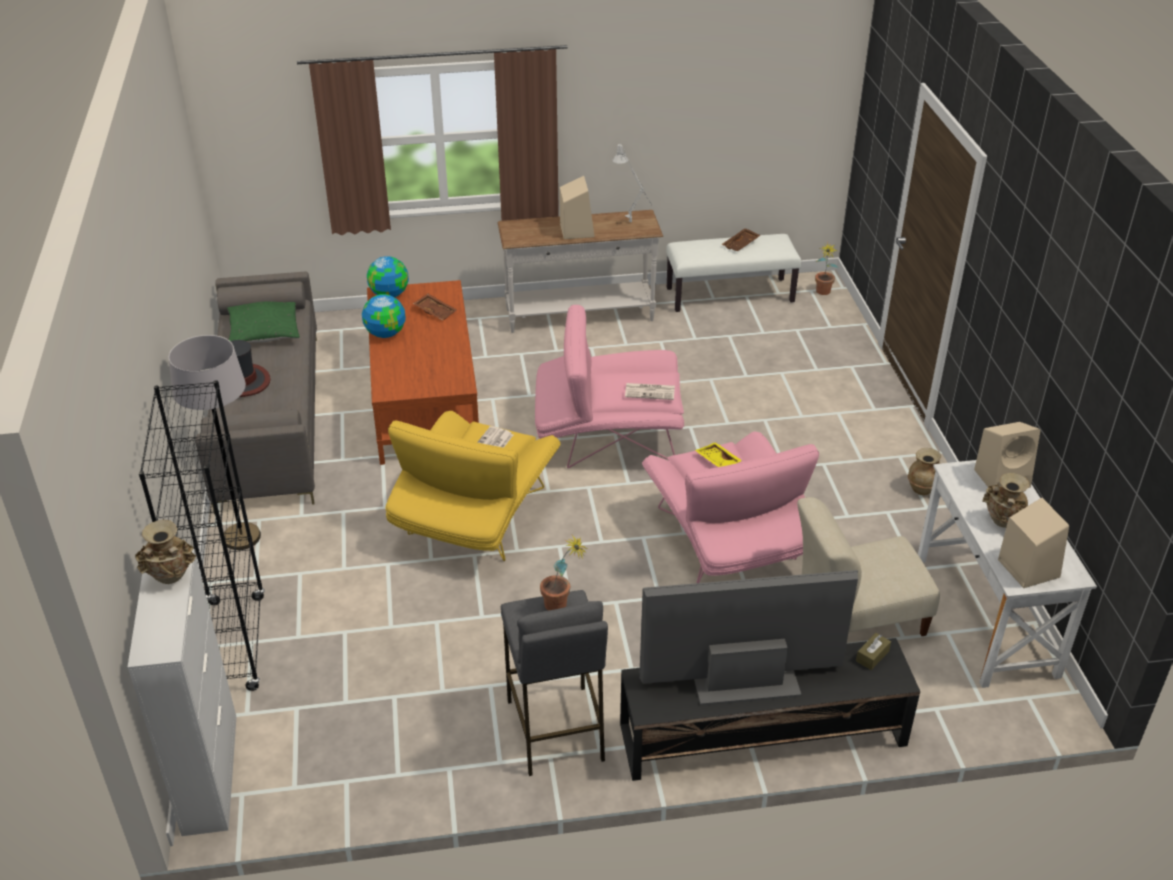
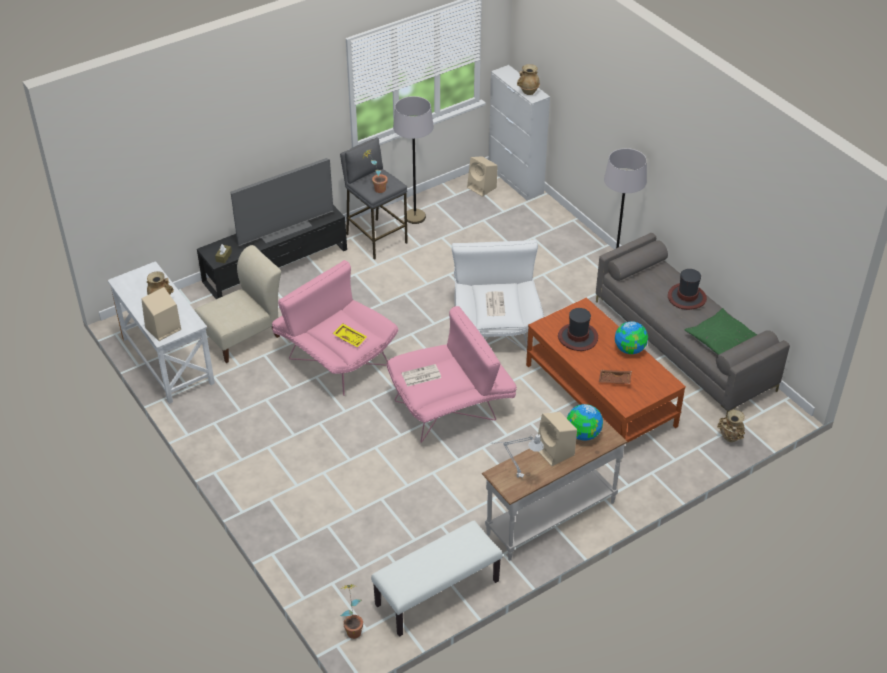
camera: 155 degrees right, 5 degrees up
(233, 645) = (560, 224): black bookcase -> none
(389, 294) = (662, 384): globe -> globe (583, 434)
(431, 361) = (578, 337): none -> hat
(457, 753) = (415, 217): none -> grey floor lamp
(475, 520) = (494, 322): yellow armchair -> white armchair
(741, 244) = (431, 564): brown tray -> none
(922, 489) = (219, 436): beige vase -> beige vase (730, 438)
(1027, 567) = (145, 278): beige speaker -> beige speaker (482, 187)

